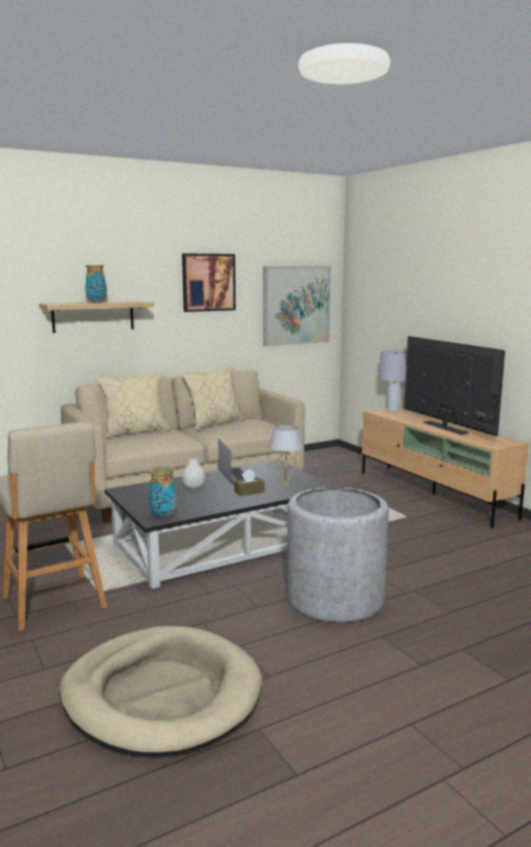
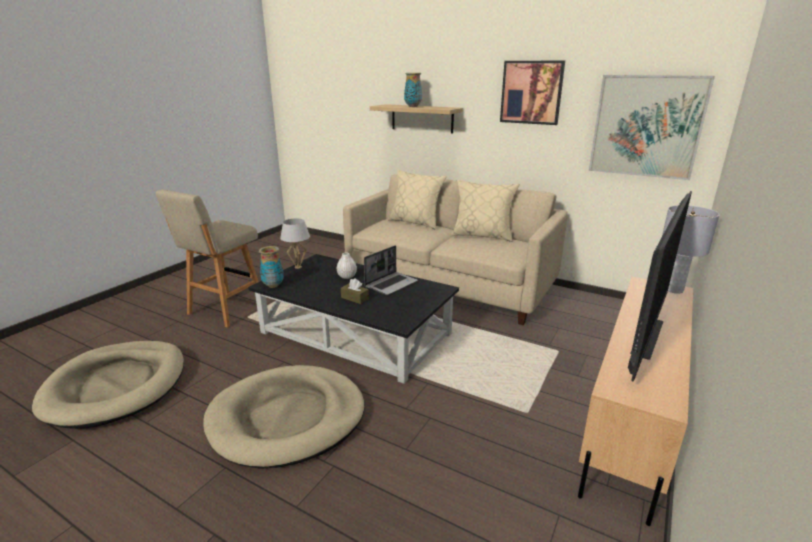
camera: 60 degrees right, 10 degrees up
(285, 483) = (393, 306): white table lamp -> white table lamp (298, 267)
(335, 598) = (287, 418): grey planter -> beige dog bed

